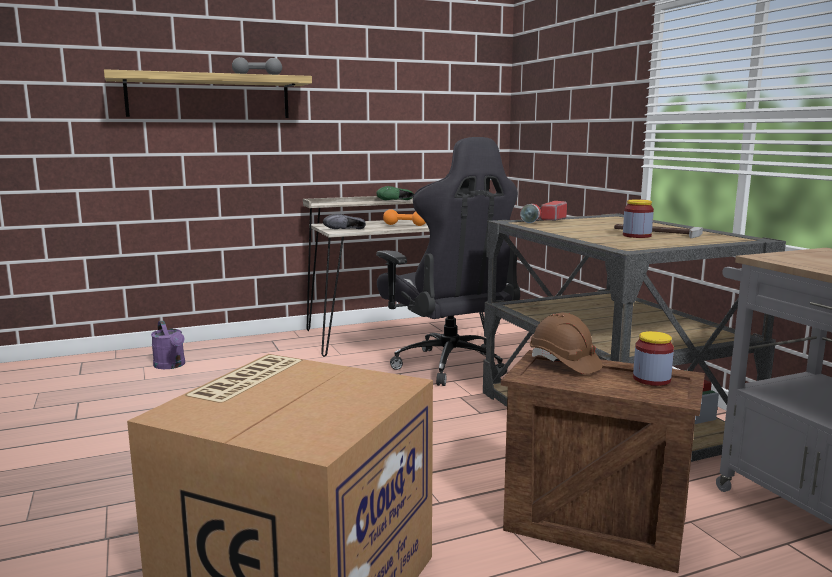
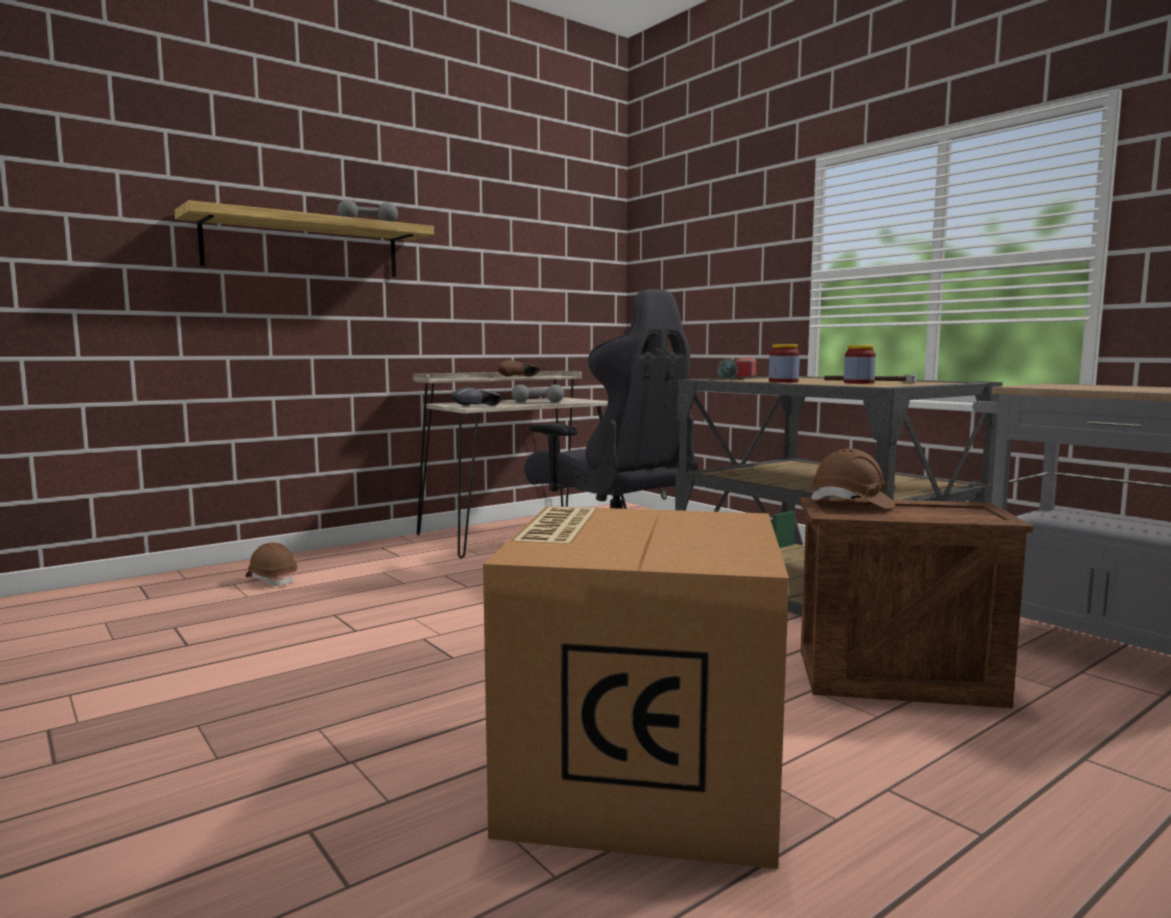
camera: 15 degrees left, 5 degrees down
(171, 366) = (272, 580): purple watering can -> brown hard hat
(397, 201) = (520, 377): green shoe -> brown shoe
(405, 225) = (537, 402): orange dumbbell -> grey dumbbell
(651, 379) = (953, 509): jar -> jar (783, 382)

